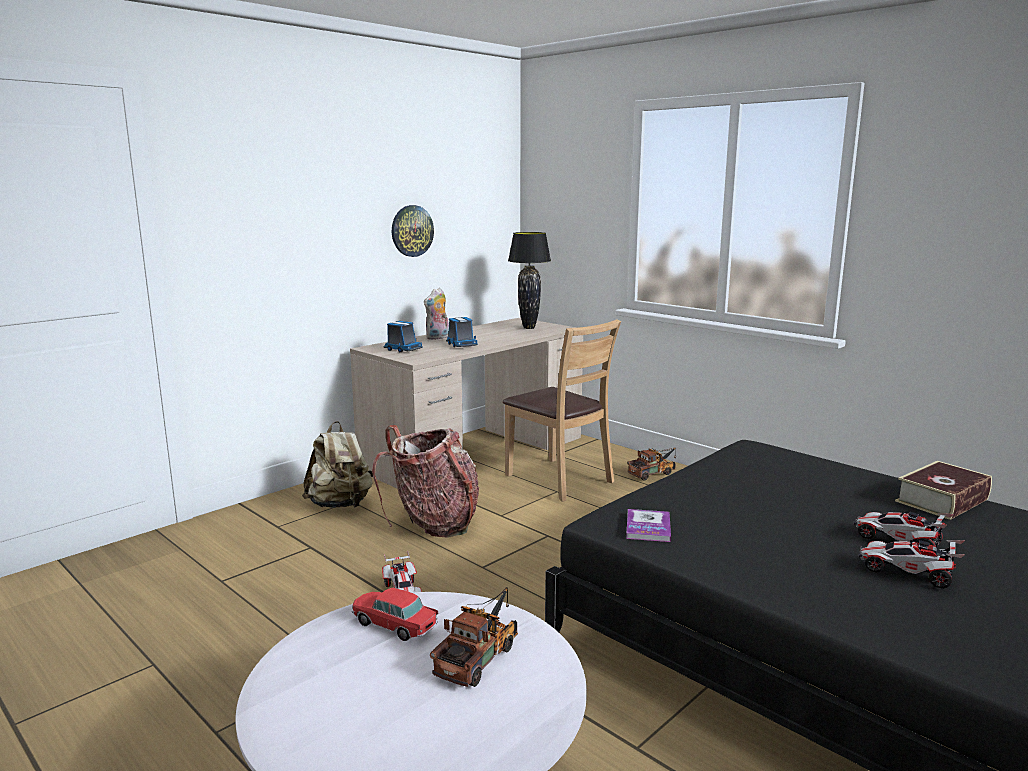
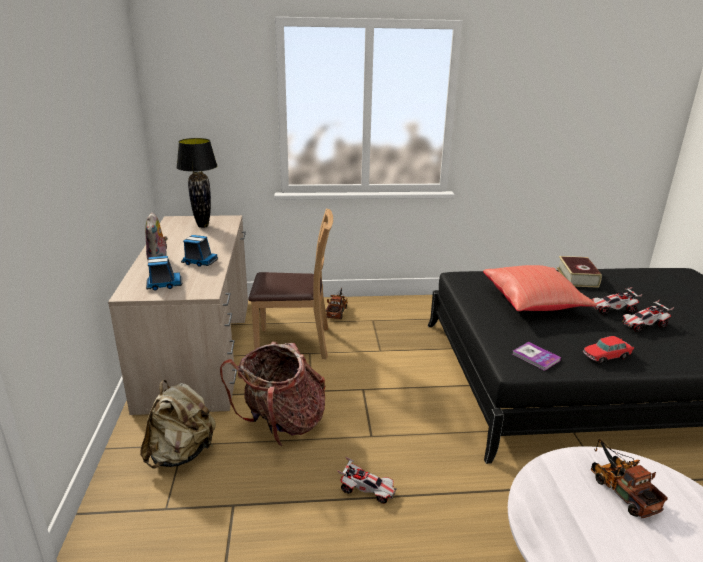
camera: 50 degrees left, 10 degrees up
(394, 625) = (558, 508): toy car -> toy car (606, 356)
(412, 231) = (107, 159): wall clock -> none
(786, 496) = (534, 303): none -> red pillow

